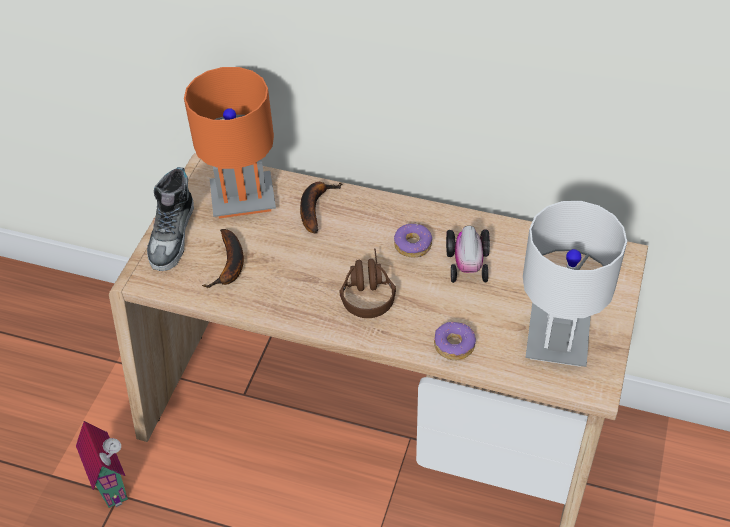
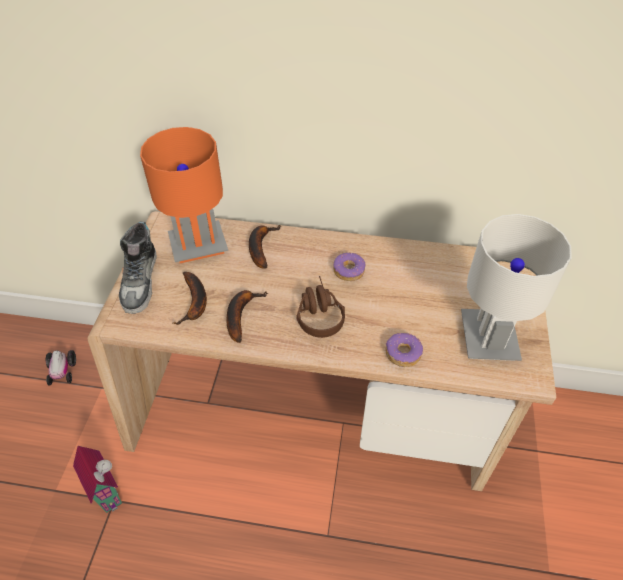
camera: 10 degrees left, 0 degrees up
(279, 284) = (241, 314): none -> banana
(467, 264) = (397, 282): toy car -> toy car (62, 371)

